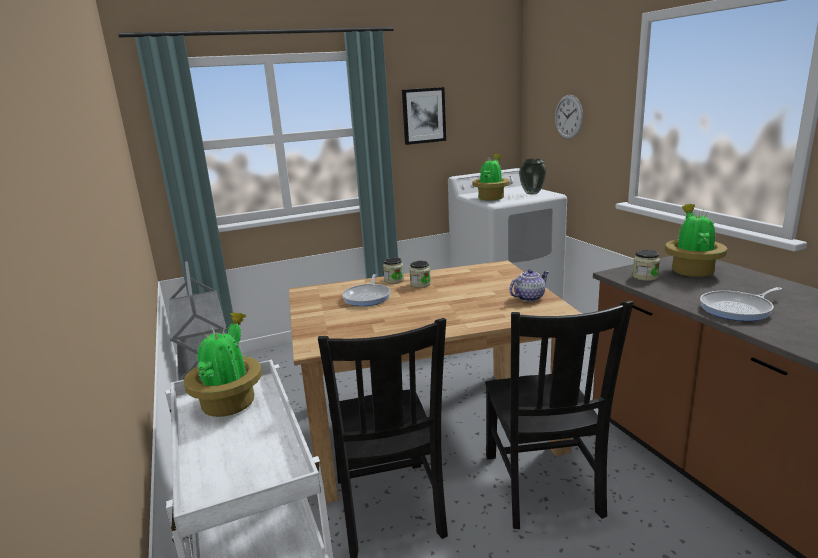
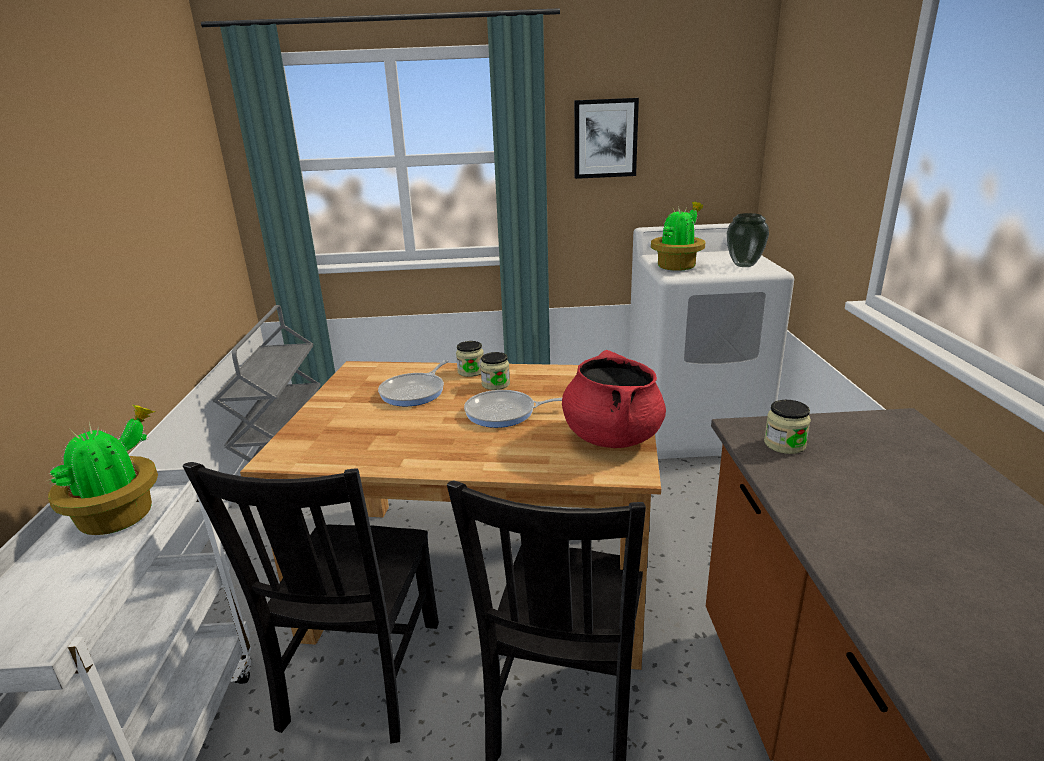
camera: 20 degrees right, 5 degrees up
(529, 297) = (612, 437): teapot -> red cooking pot
(568, 117) = (814, 153): wall clock -> none
(691, 271) = (876, 449): potted plant -> none
(738, 309) = (881, 551): frying pan -> frying pan (504, 413)

